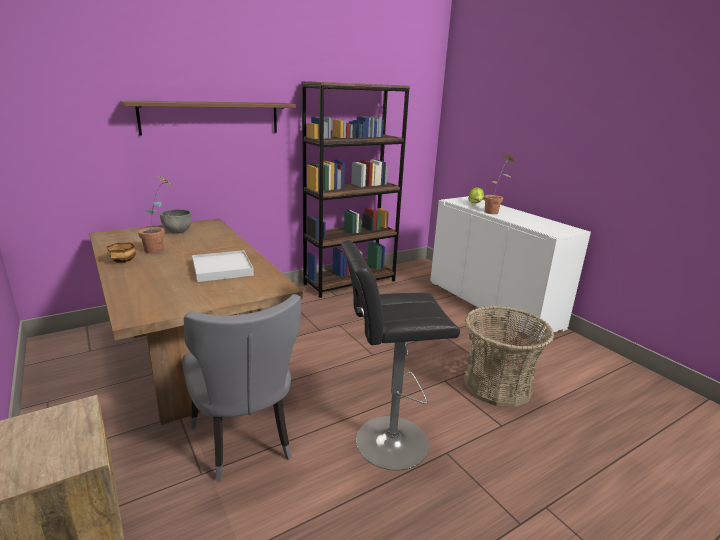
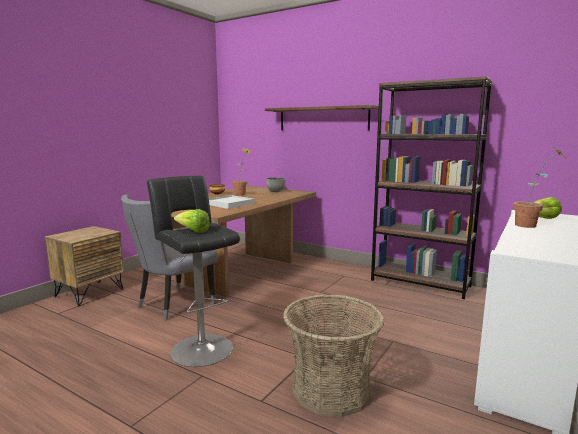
camera: 65 degrees right, 10 degrees down
(410, 312) = (193, 231): none -> lettuce

